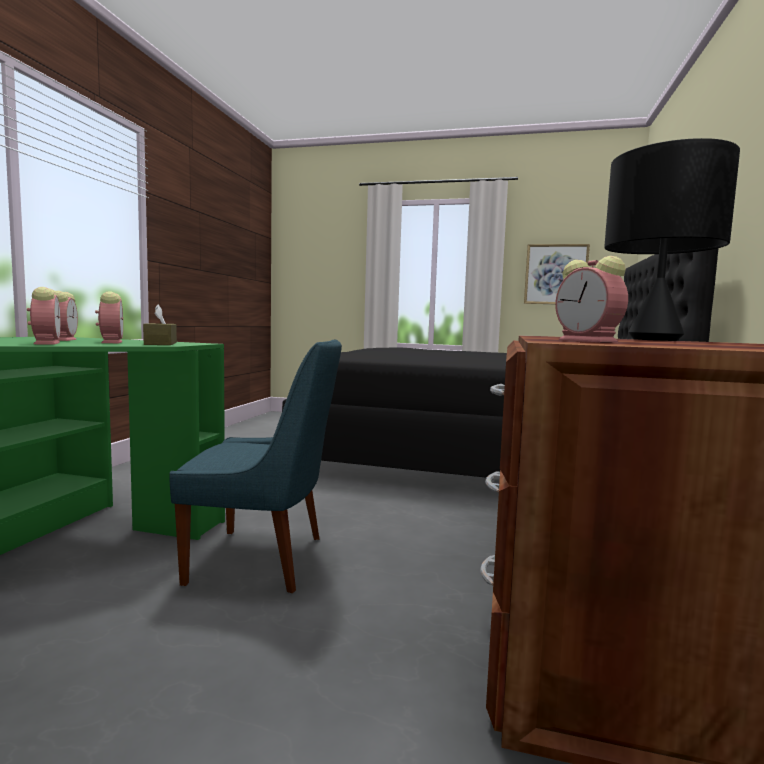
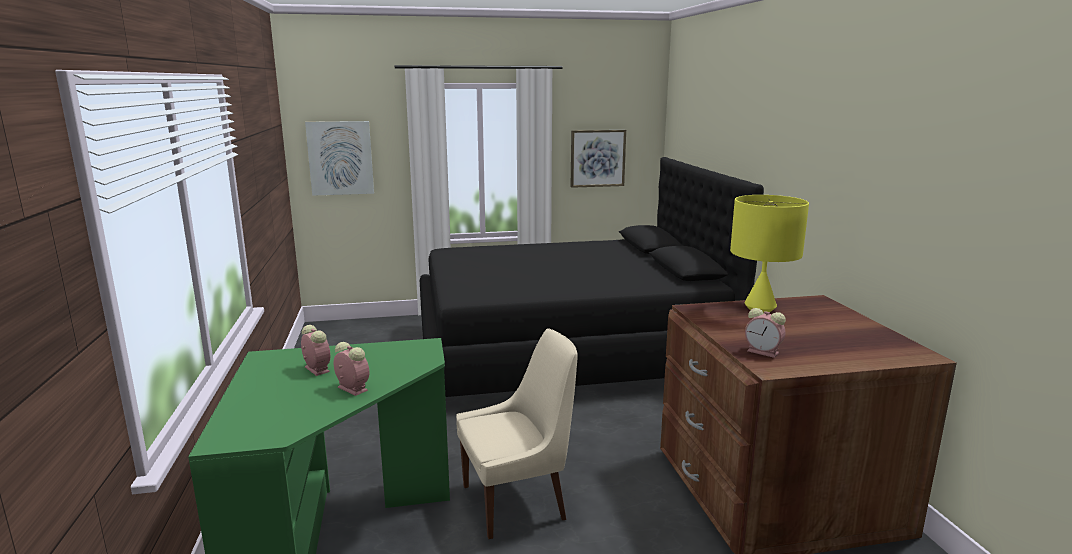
camera: 25 degrees left, 10 degrees up
(111, 342) = (373, 365): alarm clock -> none
(161, 344) = (414, 358): brown tissue box -> none
(263, 560) = (518, 501): blue chair -> beige chair
(312, 267) = (340, 158): none -> picture
(655, 340) = (760, 308): black table lamp -> yellow table lamp

